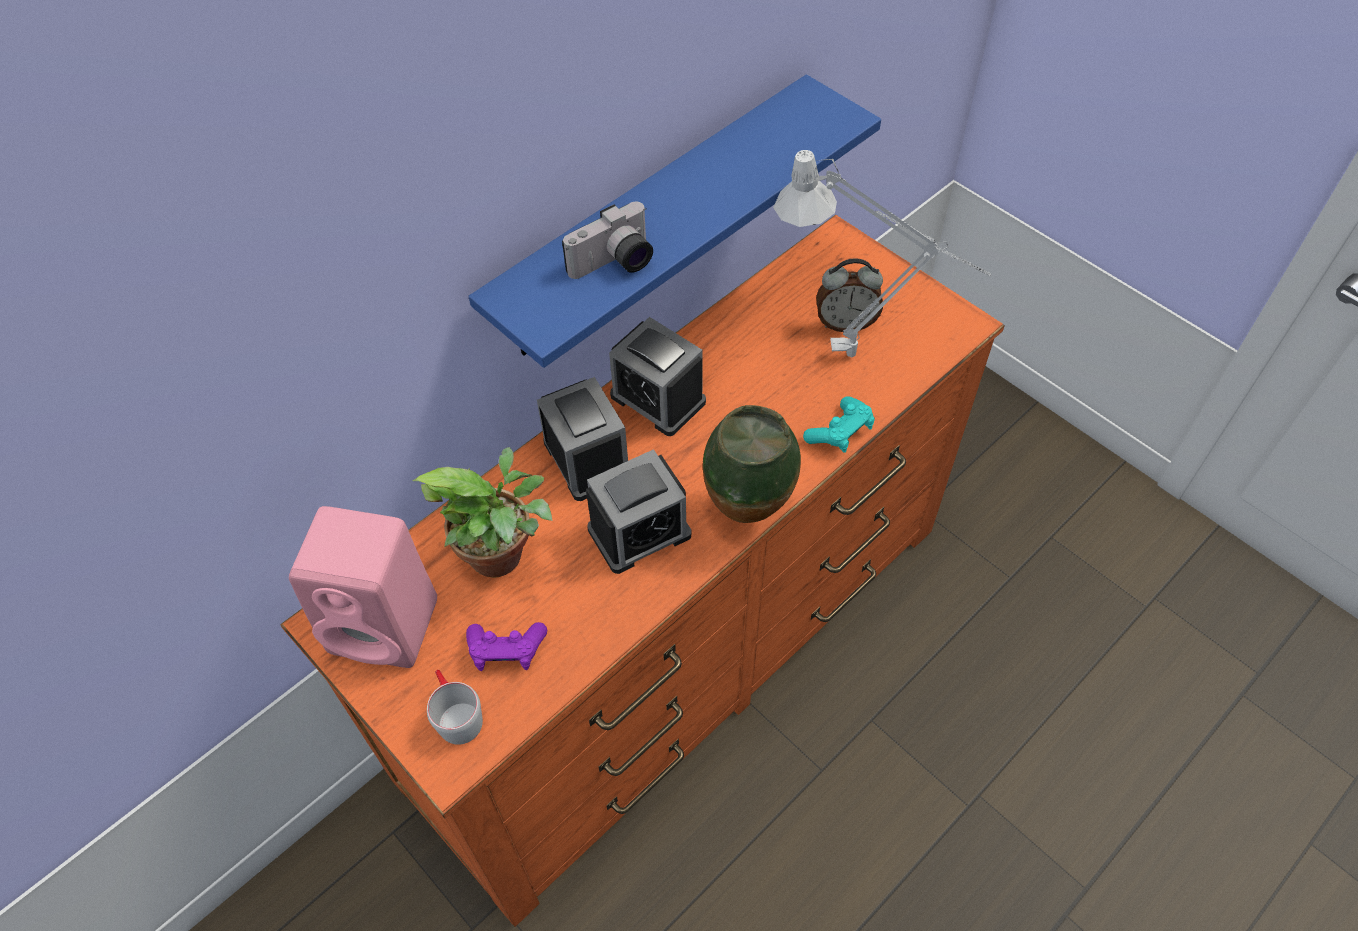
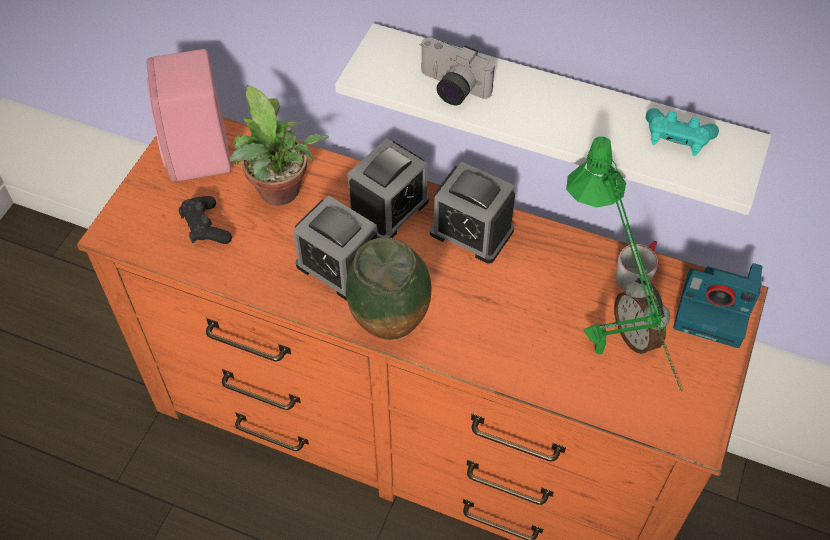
camera: 65 degrees right, 0 degrees up
(455, 714) = (147, 220): grey mug -> grey mug (636, 273)
(506, 651) = (205, 228): purple game controller -> black game controller
(652, 220) = (557, 113): blue shelf -> white shelf
(658, 399) = (471, 231): alarm clock -> alarm clock turned 75 degrees counterclockwise
(840, 433) = (508, 371): turquoise game controller -> turquoise game controller (676, 140)
(843, 257) = (715, 309): none -> camera
(864, 356) = (605, 363): grey table lamp -> green table lamp

